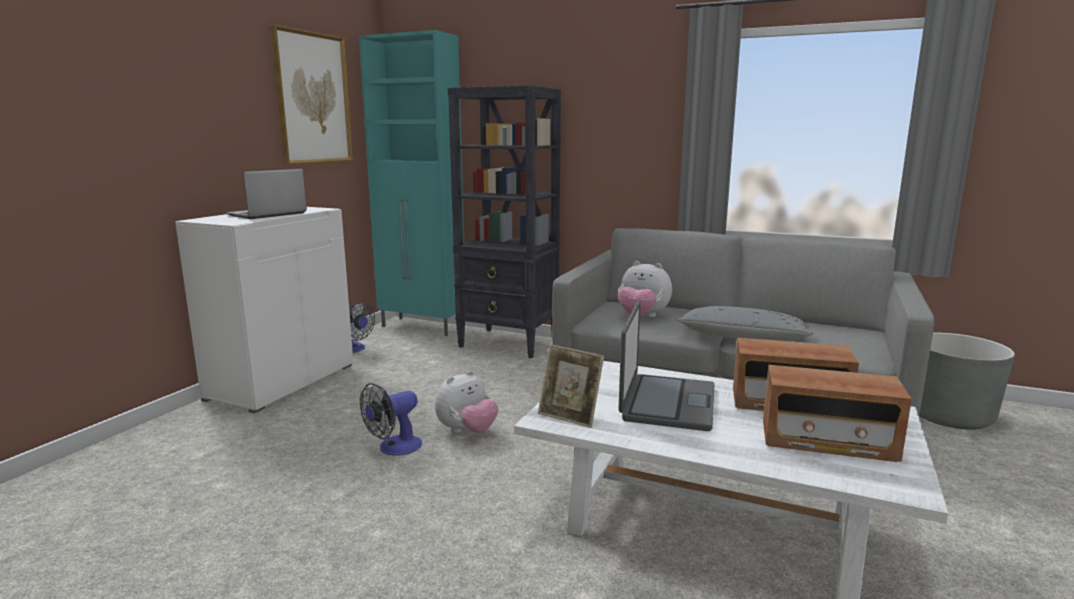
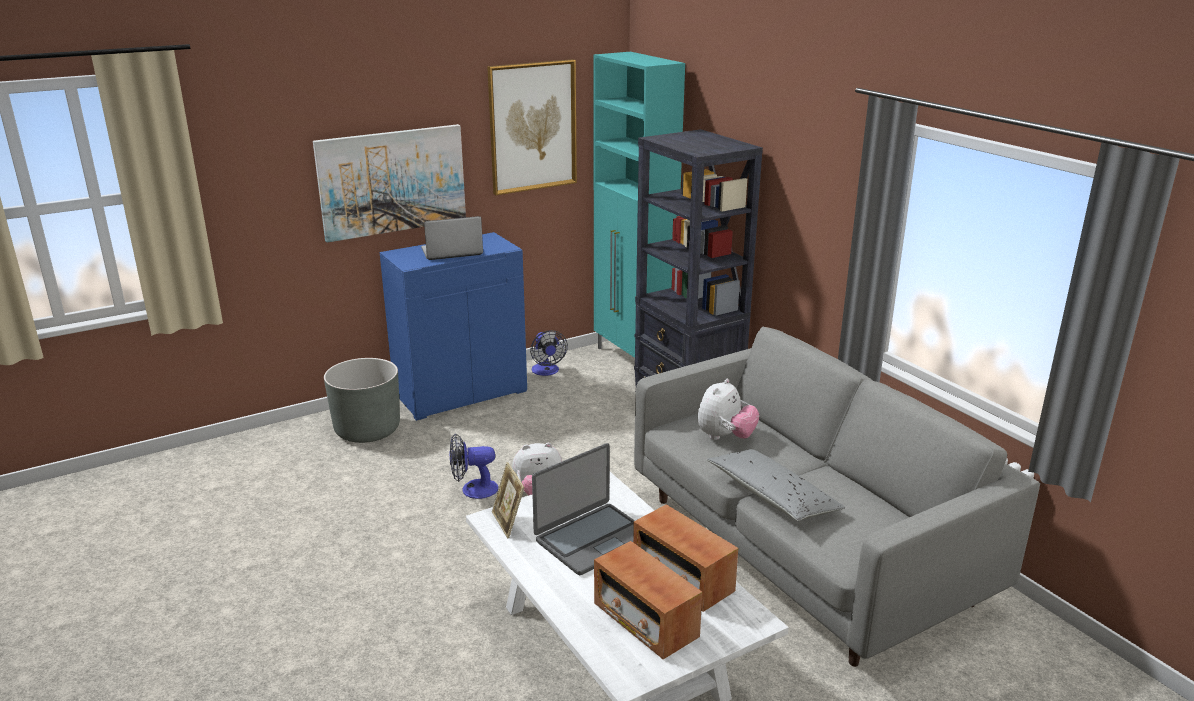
camera: 35 degrees right, 10 degrees up
(183, 137) = (392, 181): none -> picture
(282, 381) = (461, 393): white cabinet -> blue cabinet
(642, 317) = (725, 437): plush toy -> plush toy turned 120 degrees counterclockwise
(949, 416) = (1028, 663): grey planter -> grey planter (367, 430)

